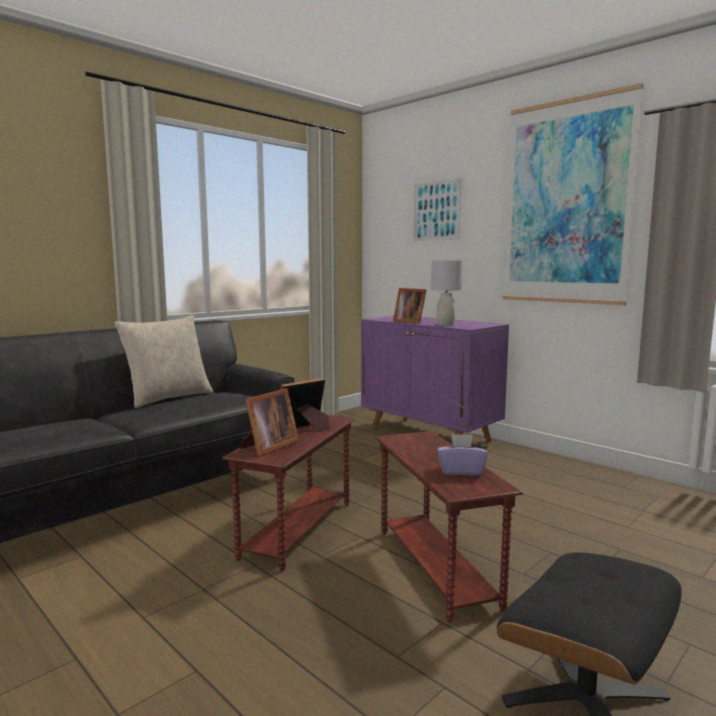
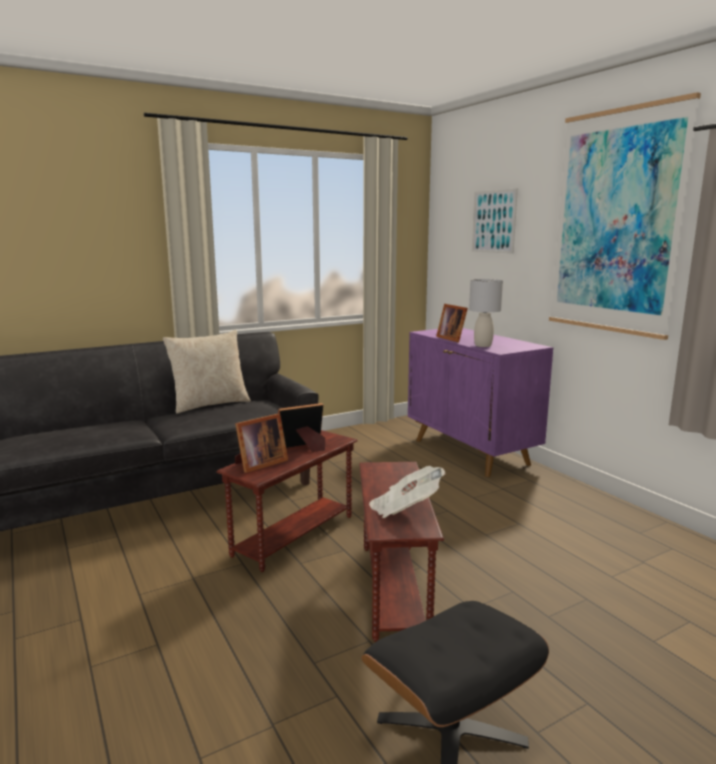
camera: 15 degrees right, 5 degrees up
(461, 471) = (405, 509): purple tissue box -> newspaper

